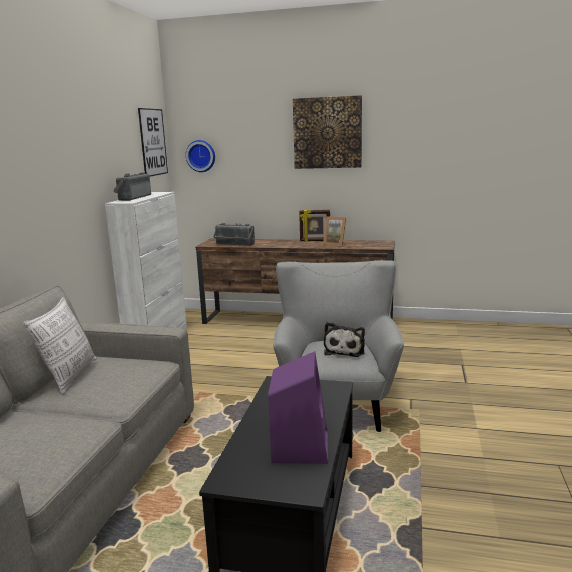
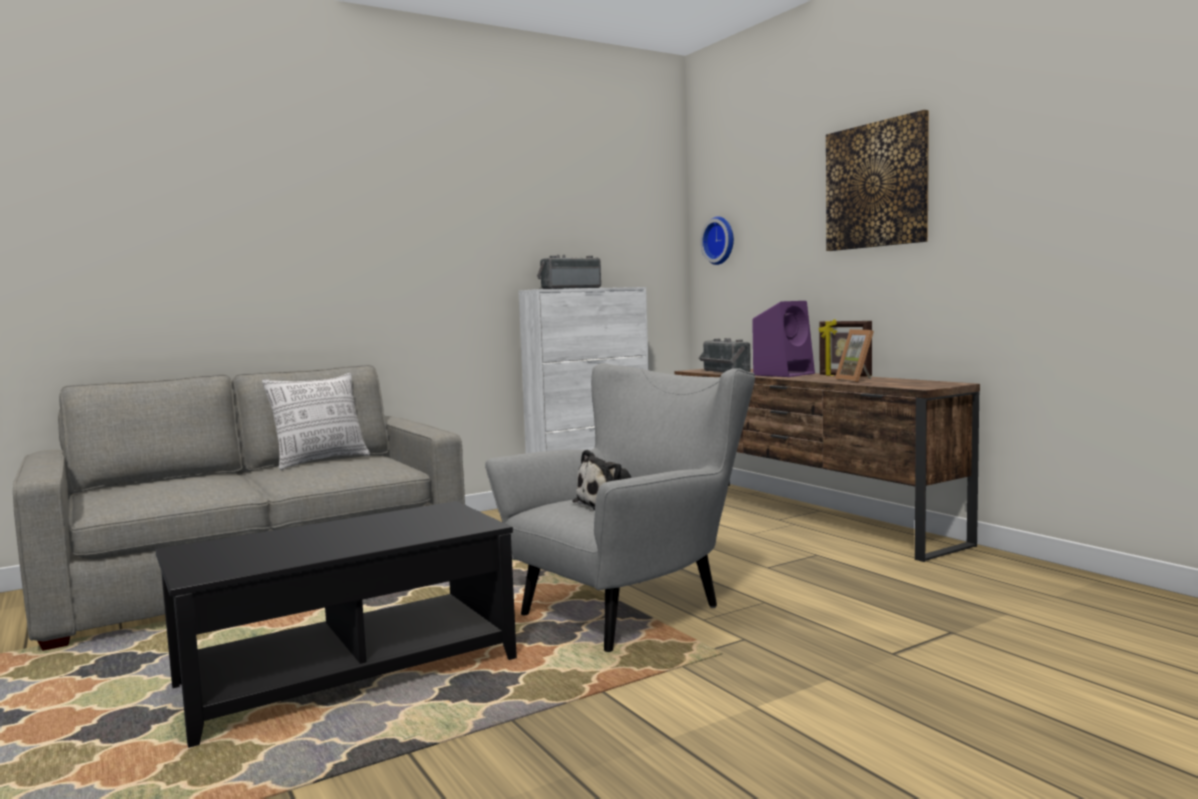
camera: 45 degrees right, 10 degrees down
(153, 142) = (647, 221): picture -> none
(300, 445) = (298, 550): purple speaker -> purple speaker (784, 374)

